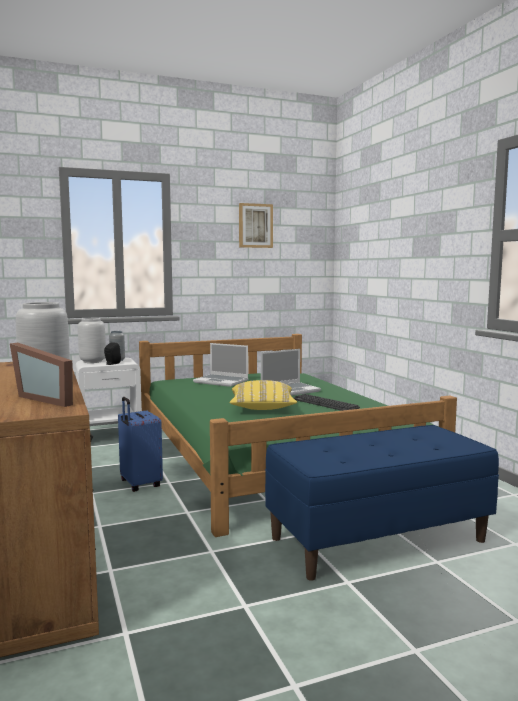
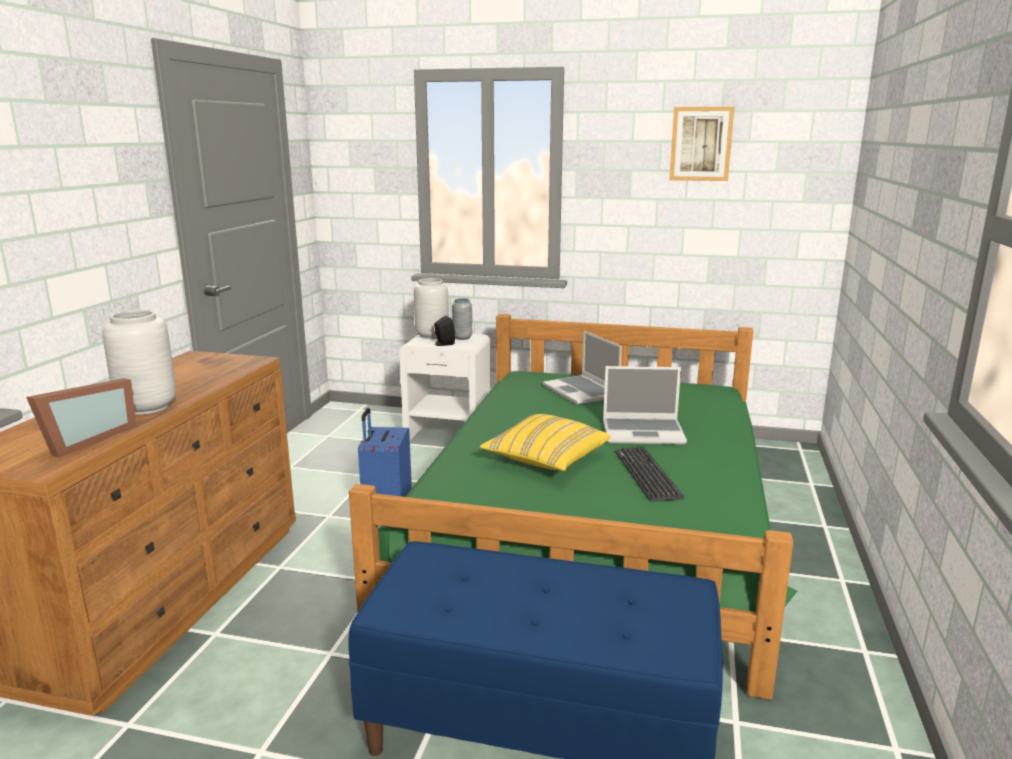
camera: 35 degrees right, 10 degrees up
(49, 398) = (85, 440): picture frame -> picture frame turned 135 degrees counterclockwise

